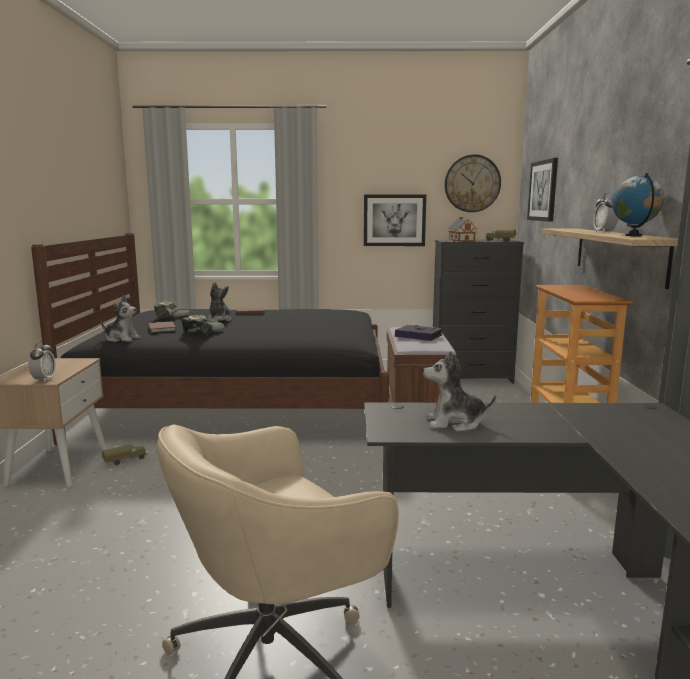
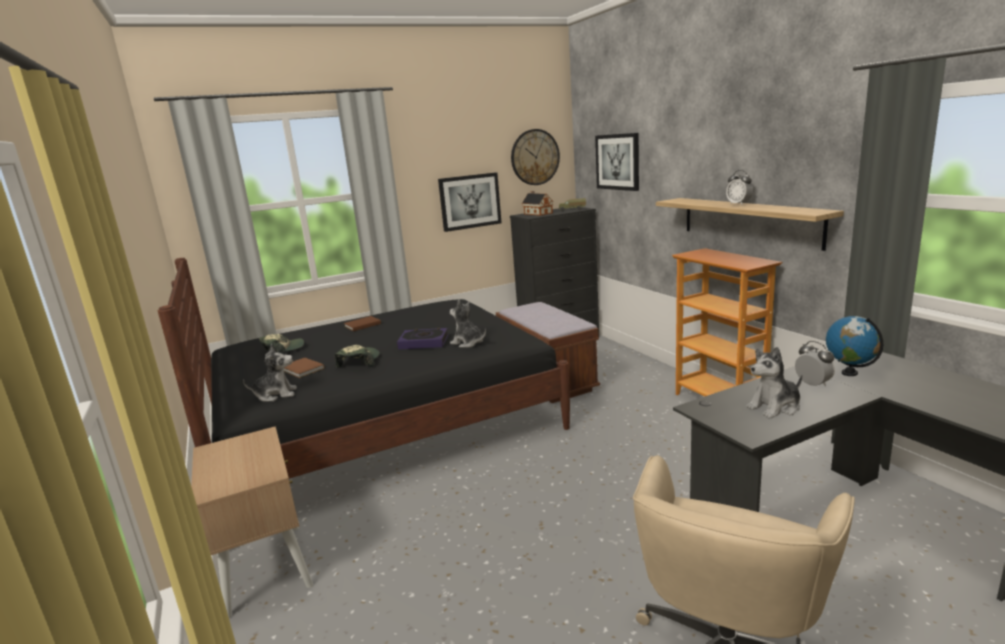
camera: 25 degrees left, 5 degrees up
(44, 379) = (259, 476): alarm clock -> alarm clock (812, 384)
(125, 460) = (337, 532): toy truck -> none
(219, 320) = (348, 343): plush toy -> plush toy (468, 343)
(418, 336) = (544, 315): book -> book (423, 342)
(633, 235) = (788, 209): globe -> globe (850, 373)

